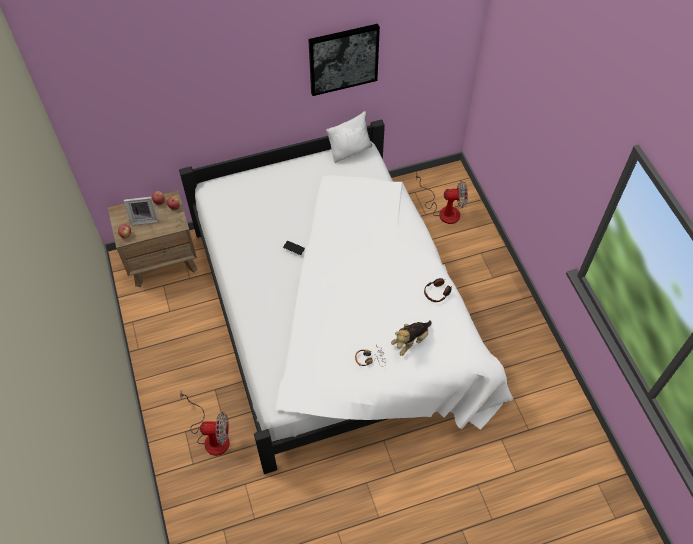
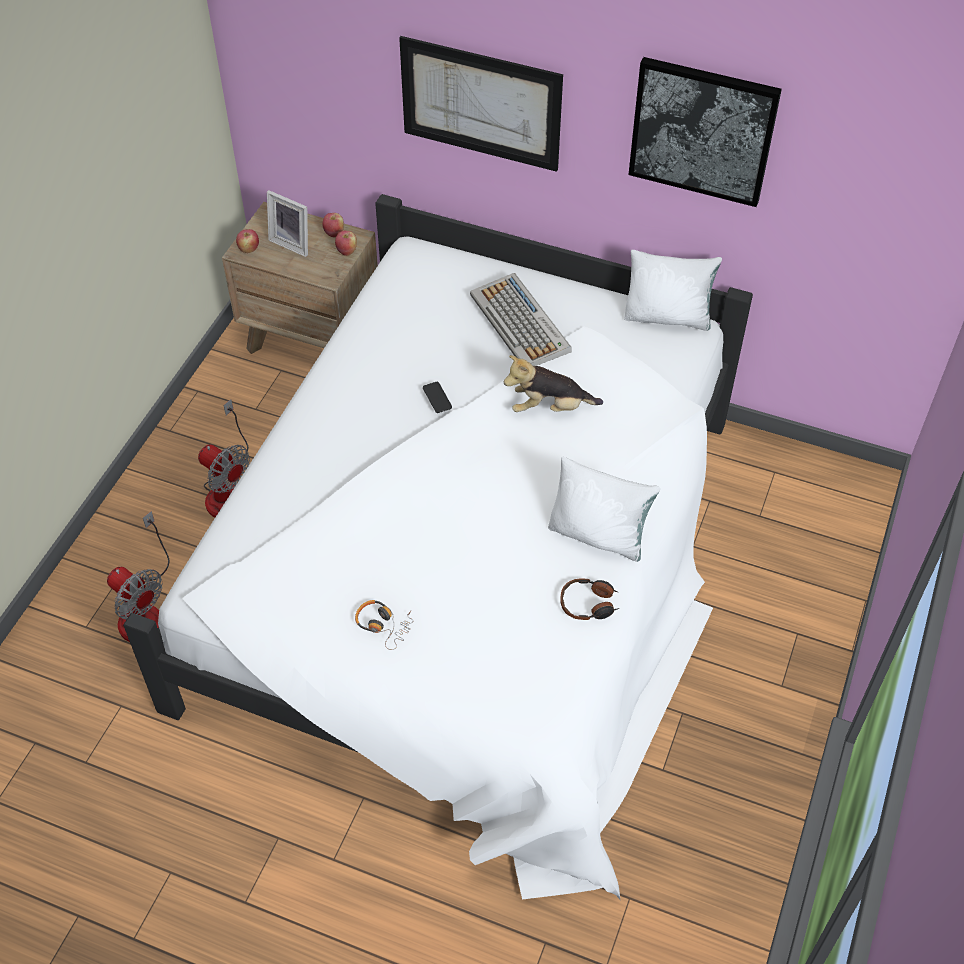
camera: 40 degrees right, 5 degrees down
(226, 99) = (480, 104): none -> picture
(296, 191) = (521, 323): none -> keyboard
(411, 341) = (471, 645): plush toy -> plush toy (549, 408)
(414, 262) = (599, 535): none -> white pillow
(443, 210) = (796, 528): fan -> fan (228, 489)

